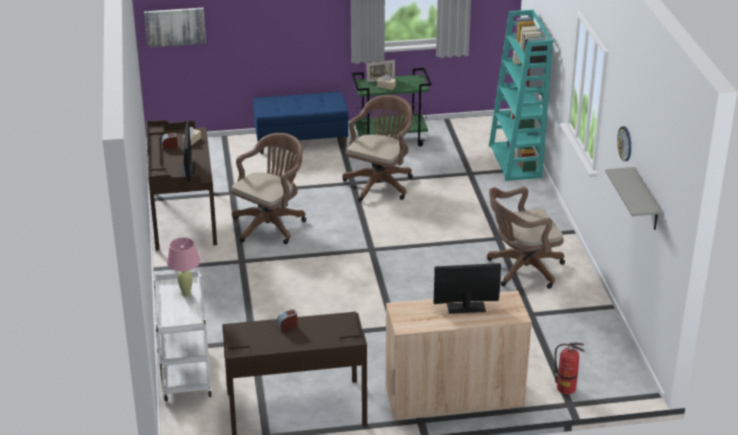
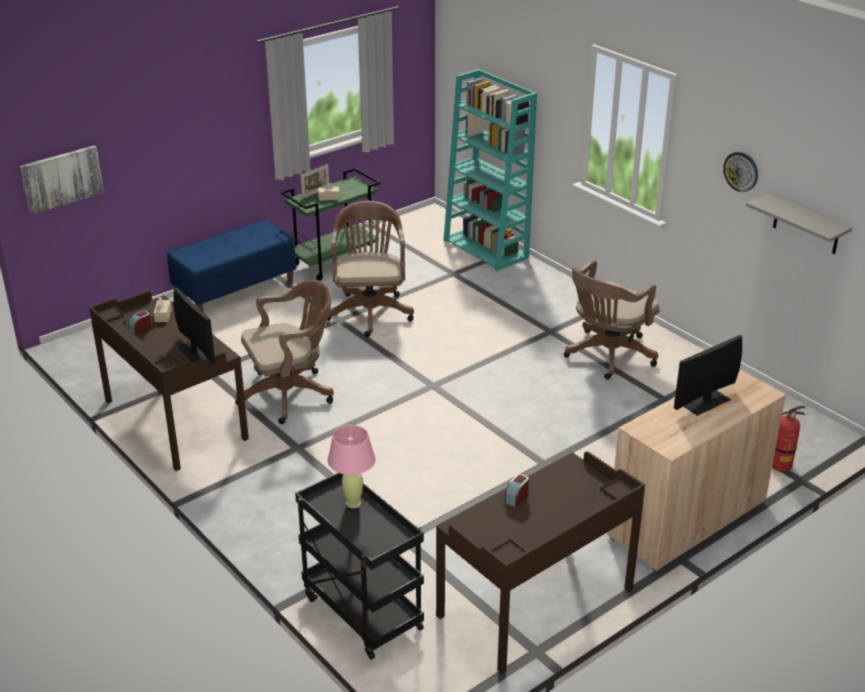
camera: 30 degrees left, 0 degrees up
(184, 373) = (360, 612): white cart -> black cart
(271, 224) = (290, 394): brown office chair -> brown office chair turned 60 degrees clockwise

